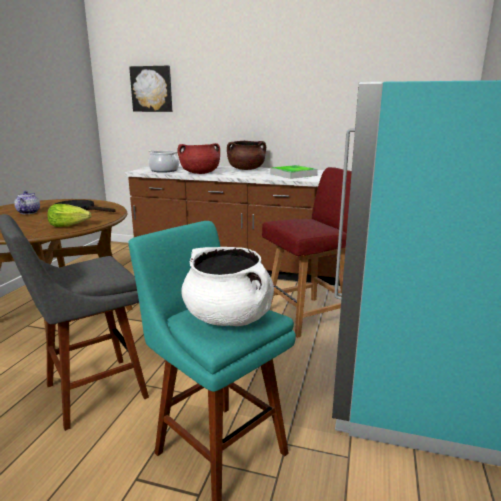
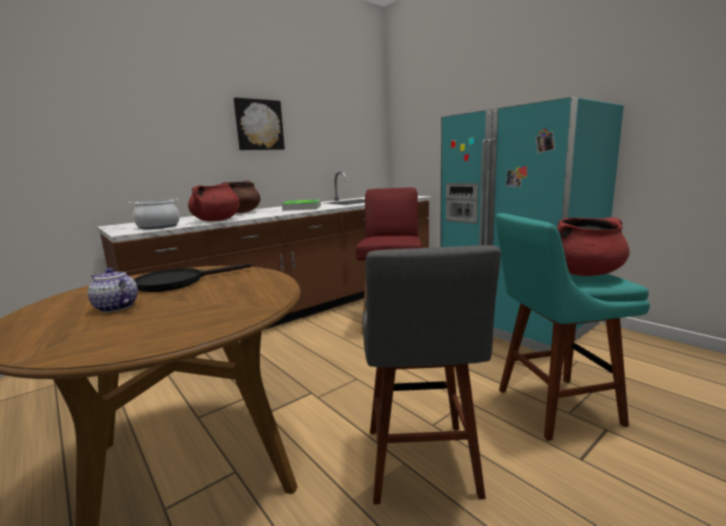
camera: 55 degrees left, 5 degrees down
(69, 225) = (262, 289): lettuce -> none
(152, 89) = (67, 120): picture -> picture (259, 125)
(229, 318) = (583, 273): white cooking pot -> red cooking pot

